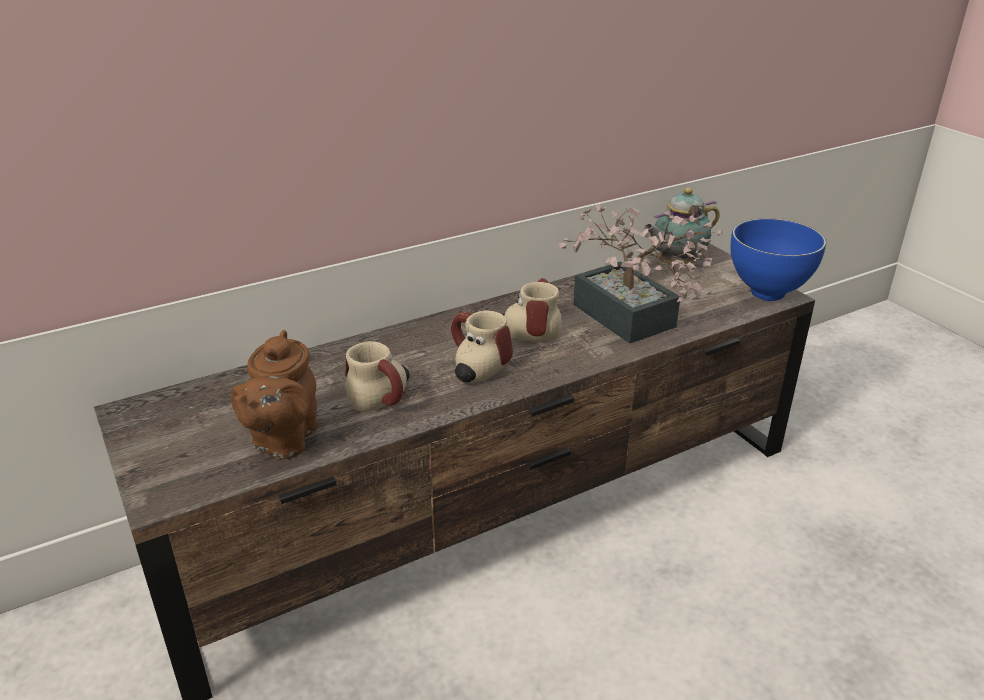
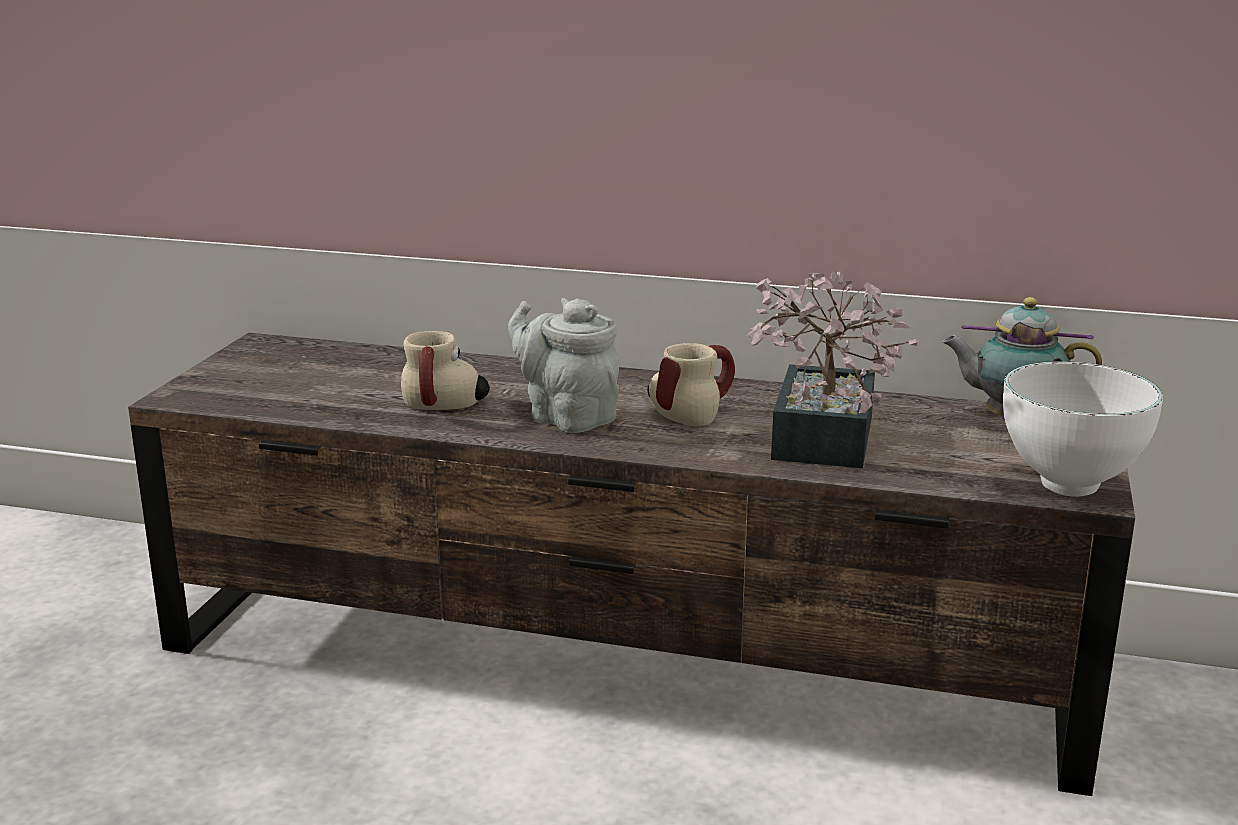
camera: 45 degrees right, 10 degrees down
(282, 441) = (315, 400): brown teapot -> none
(473, 368) = (566, 417): mug -> grey teapot
(769, 295) = (1071, 489): blue bowl -> white bowl

